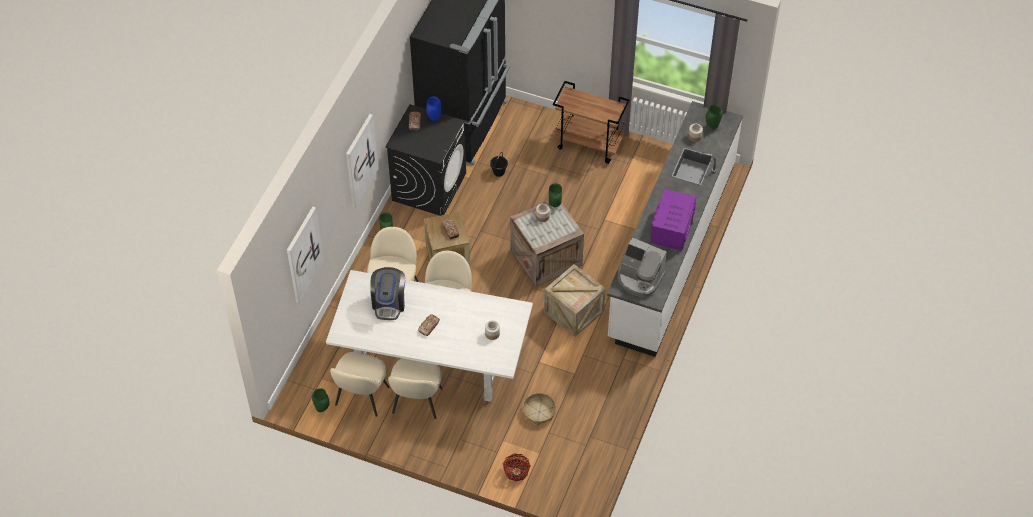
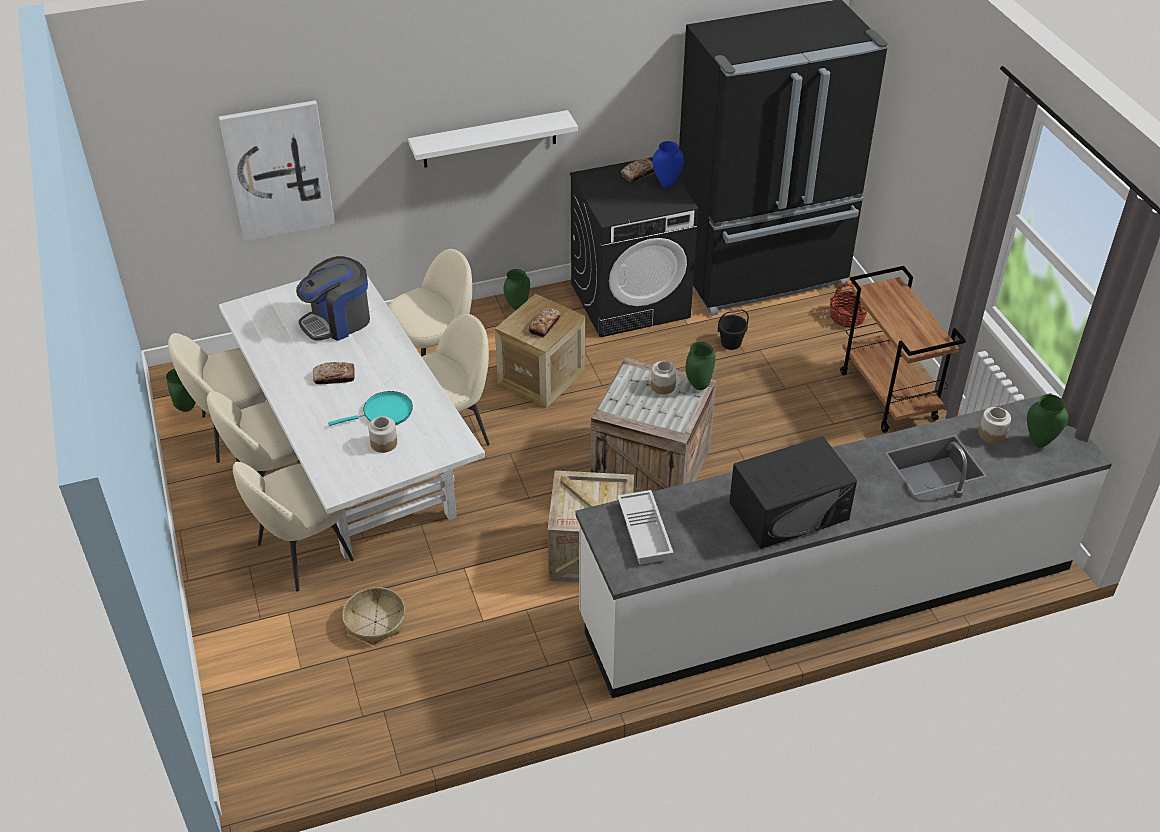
camera: 50 degrees right, 10 degrees down
(360, 160) = (489, 139): picture -> white shelf
(471, 415) = (302, 553): none -> beige chair
(472, 322) = (384, 413): none -> turquoise frying pan
(516, 471) = (243, 661): basket -> basket (847, 317)
(639, 278) = (646, 531): coffee machine -> white tray
(672, 227) = (789, 511): purple microwave -> black microwave

